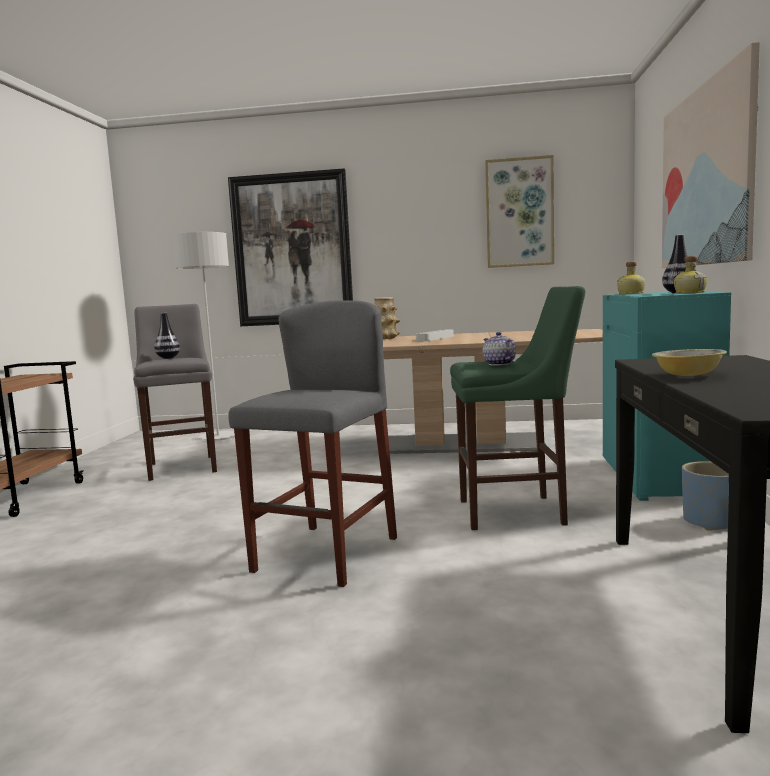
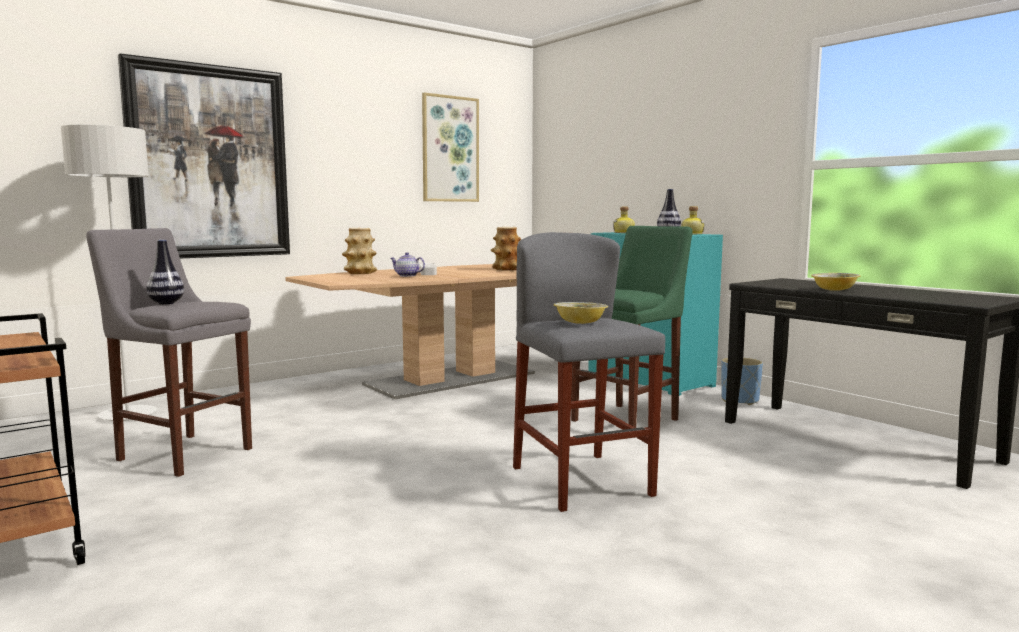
camera: 45 degrees left, 0 degrees up
(292, 392) = (580, 323): none -> bowl
(498, 364) = (632, 291): teapot -> teapot (407, 276)
(520, 336) = (507, 269): none -> vase
(706, 176) = (670, 146): picture -> none

